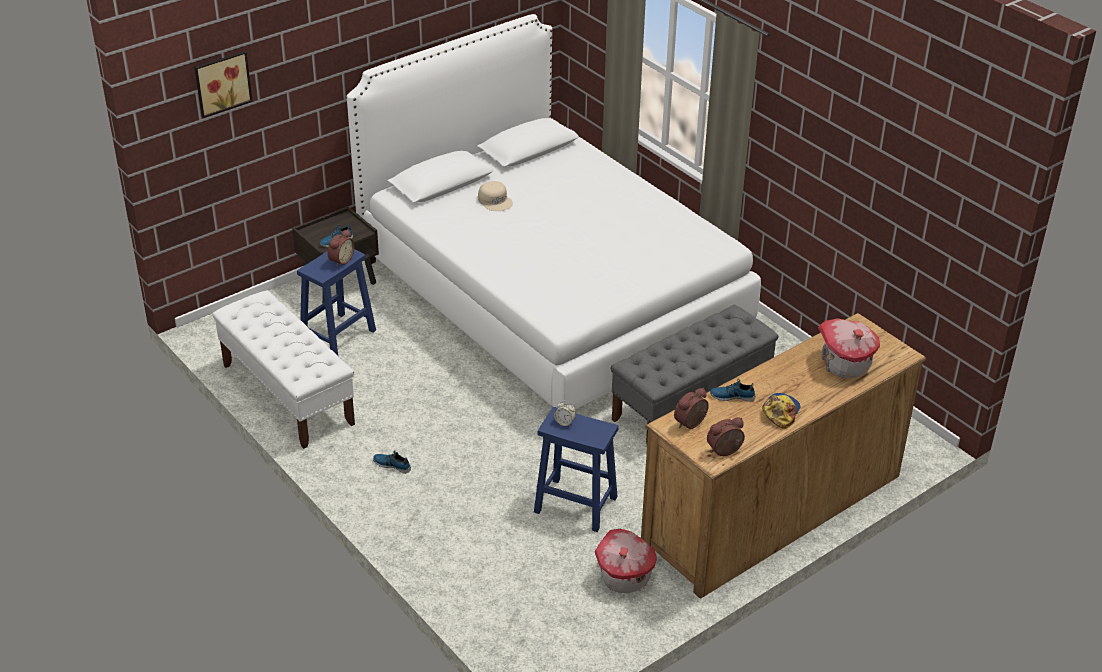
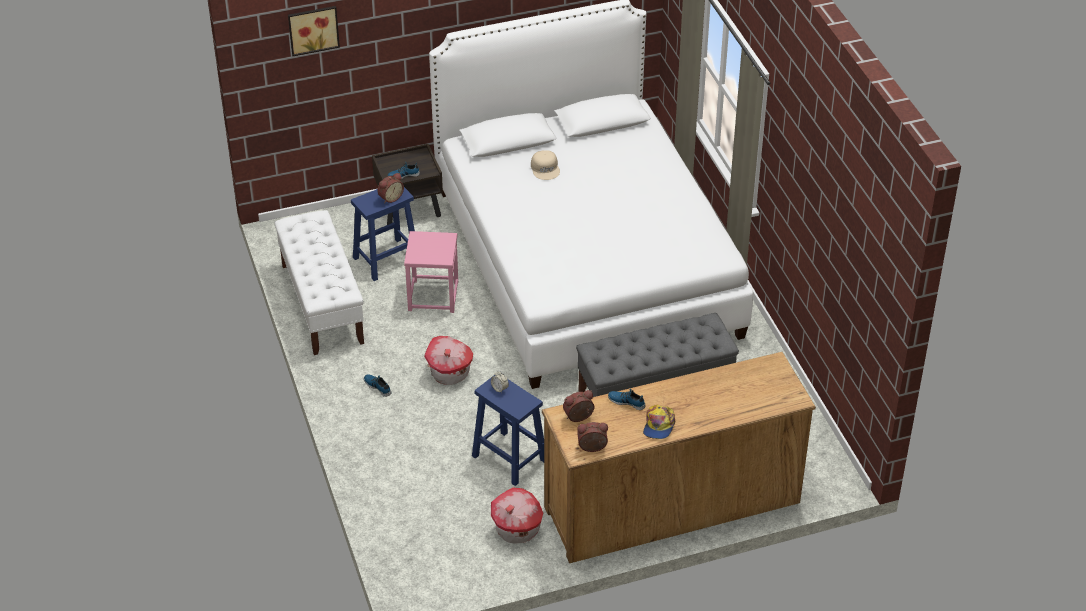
camera: 20 degrees right, 5 degrees up
(407, 361) = (432, 296): none -> pink stool
(780, 412) = (659, 425): cap -> cap turned 150 degrees clockwise
(845, 364) = (740, 396): toy house -> toy house (449, 372)

